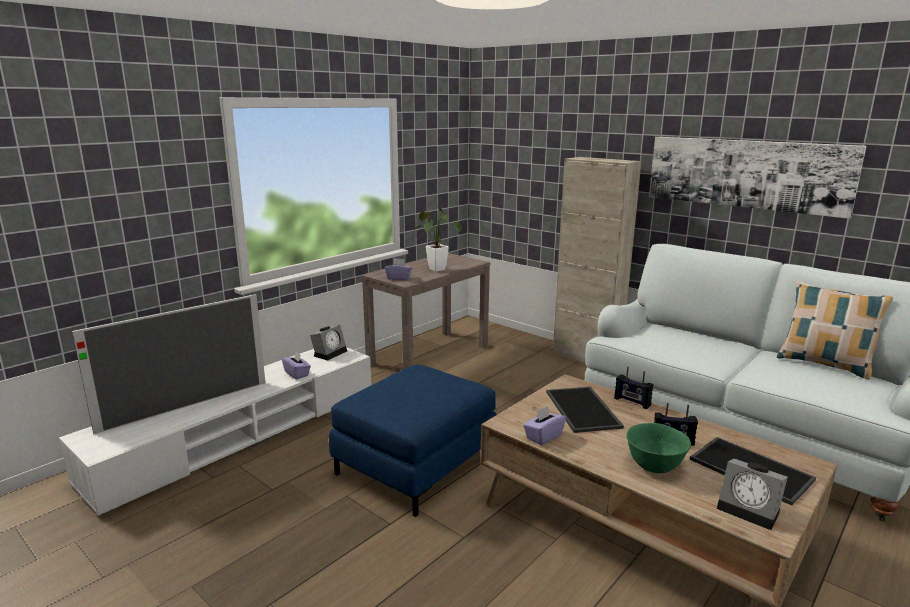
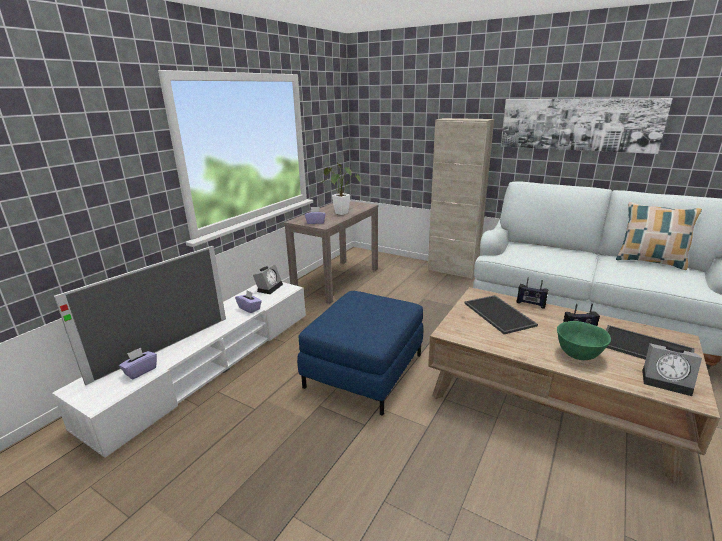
camera: 10 degrees left, 5 degrees up
(543, 436) = (483, 340): purple tissue box -> purple tissue box (140, 371)

